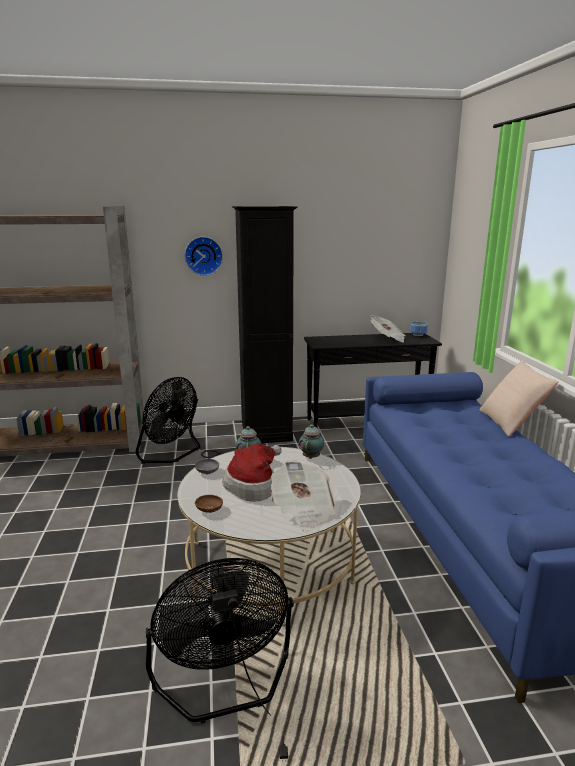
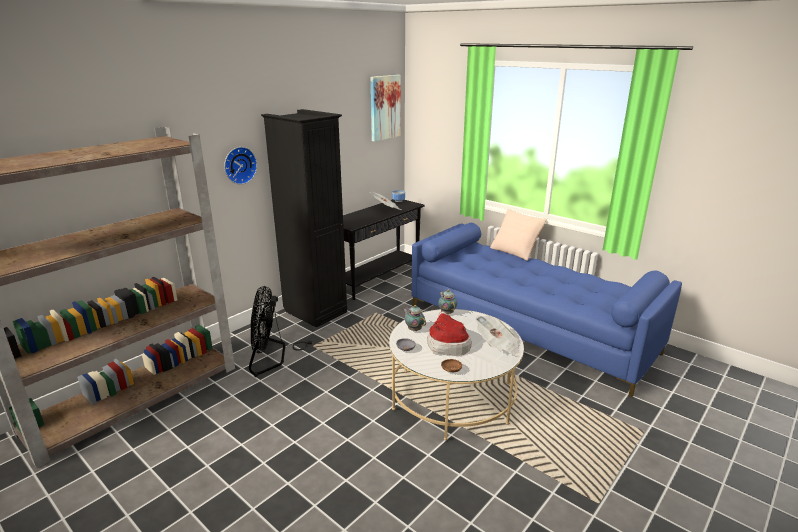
camera: 40 degrees left, 5 degrees up
(233, 694) = (533, 469): black fan -> none
(414, 217) = (384, 107): none -> picture

